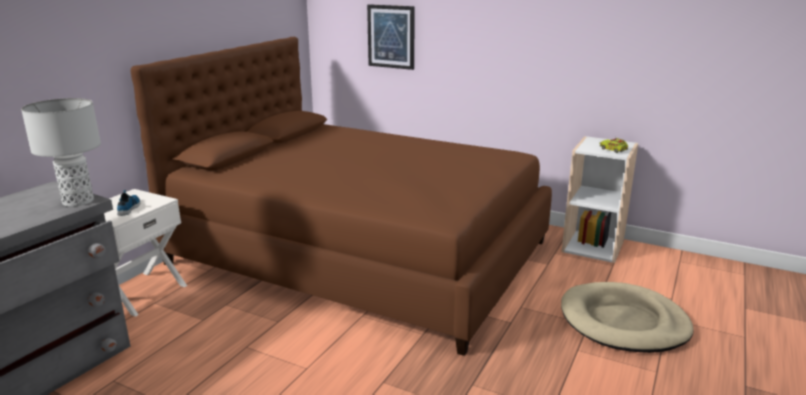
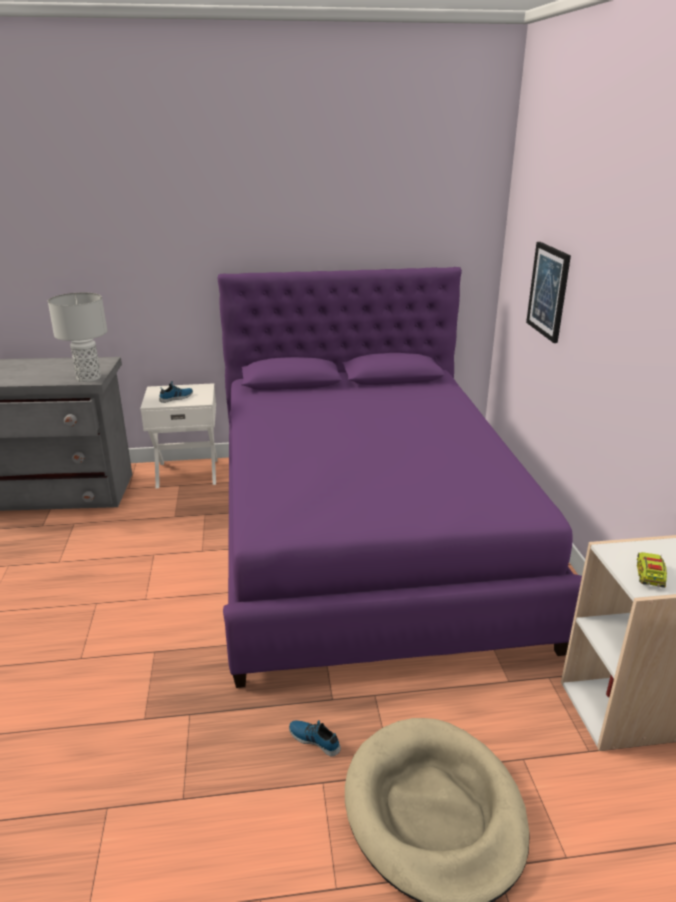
camera: 55 degrees right, 5 degrees up
(360, 252) = (365, 535): brown bed -> purple bed
(540, 340) = (315, 739): none -> shoe

